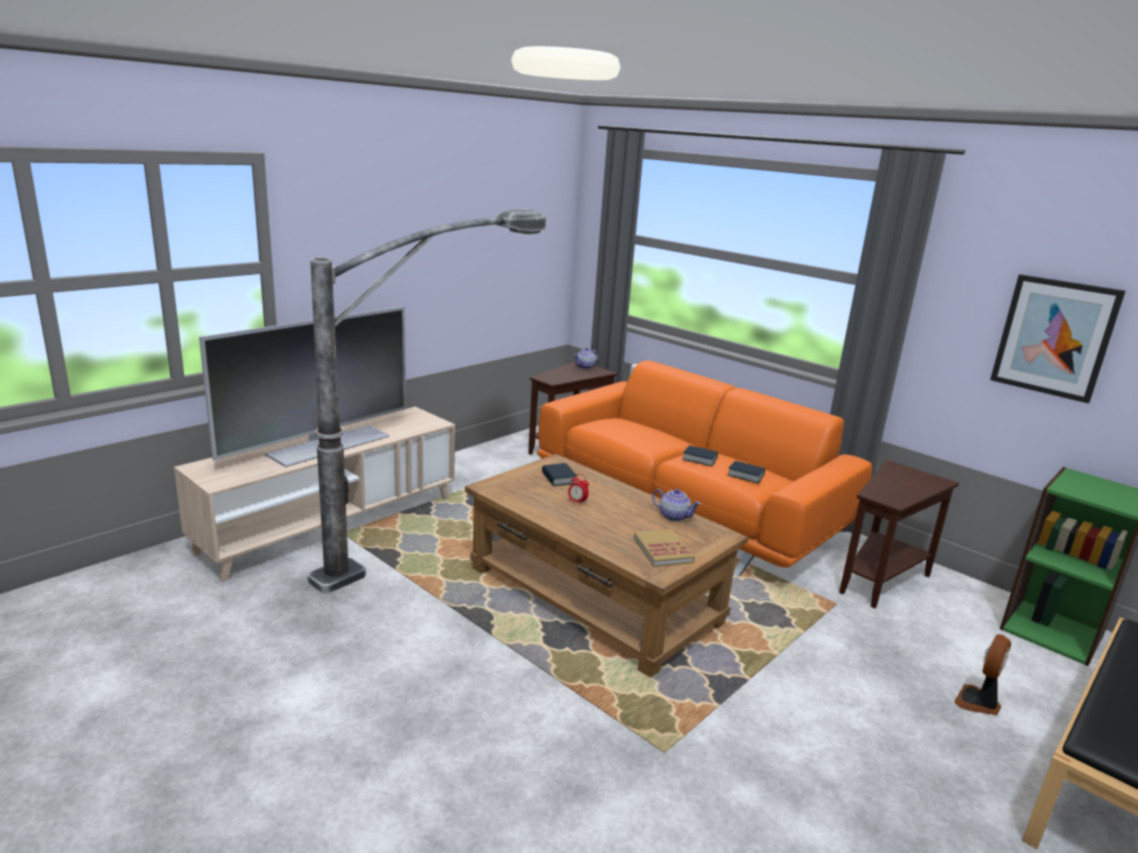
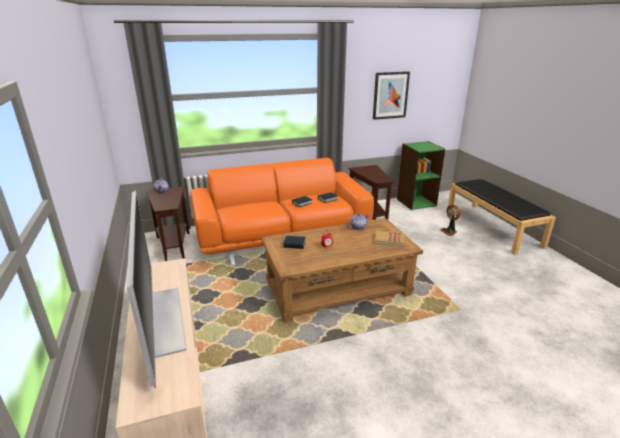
camera: 60 degrees left, 5 degrees up
(433, 536) = (233, 329): floor lamp -> none

